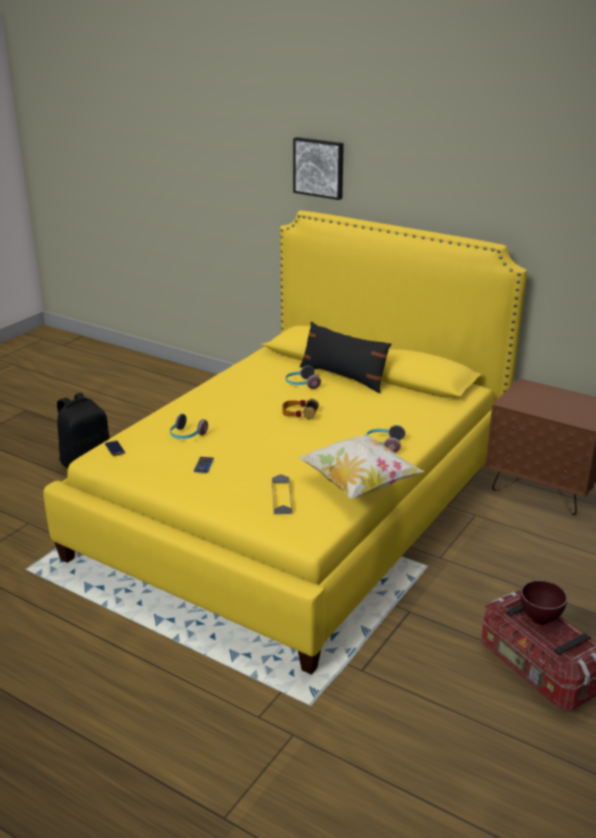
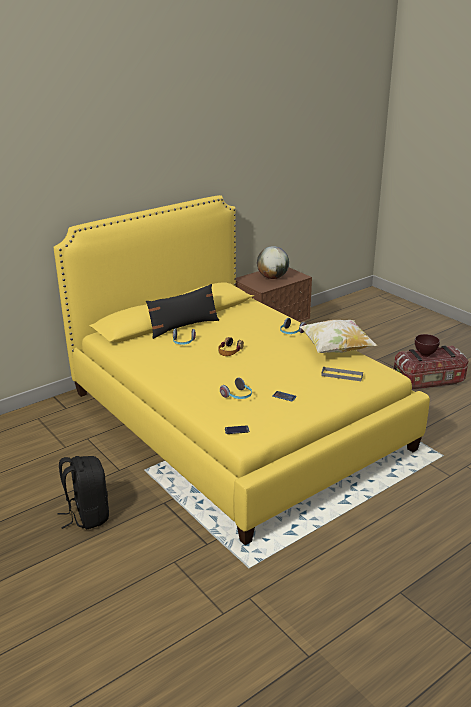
camera: 70 degrees left, 0 degrees up
(319, 167) = (71, 187): picture -> none
(556, 403) = (272, 277): none -> globe

